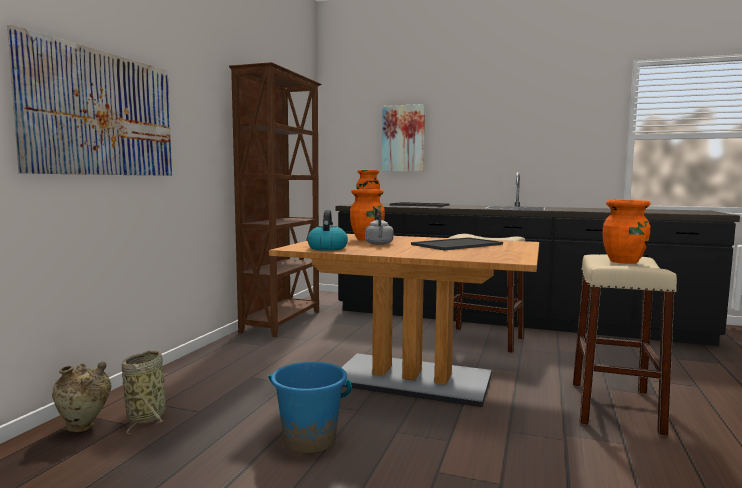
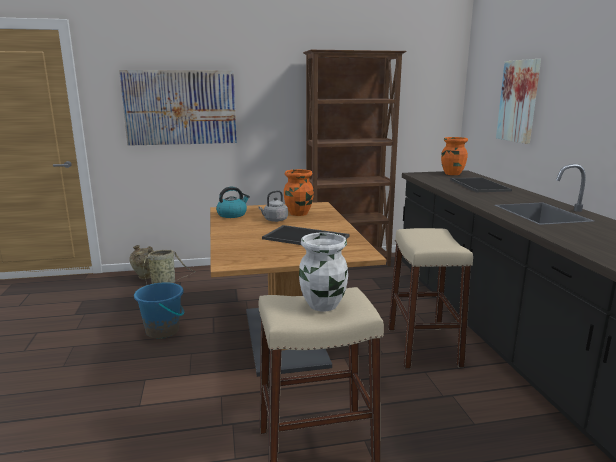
camera: 60 degrees right, 10 degrees up
(624, 261) = (323, 305): orange vase -> white vase

